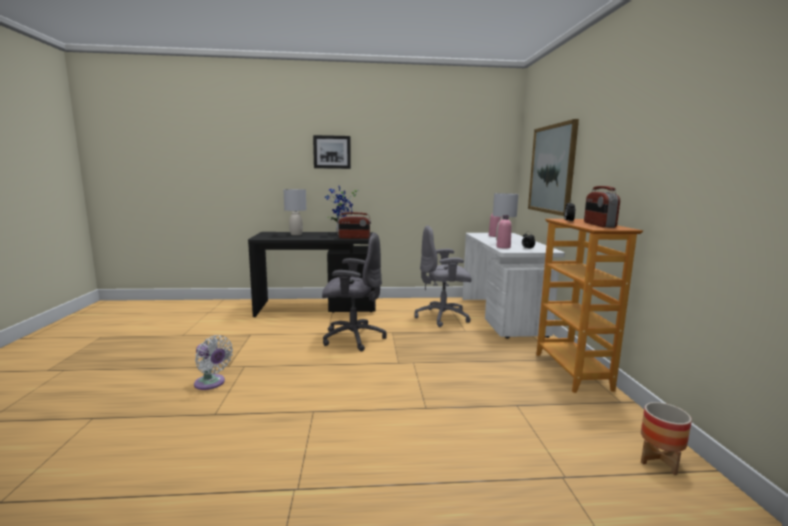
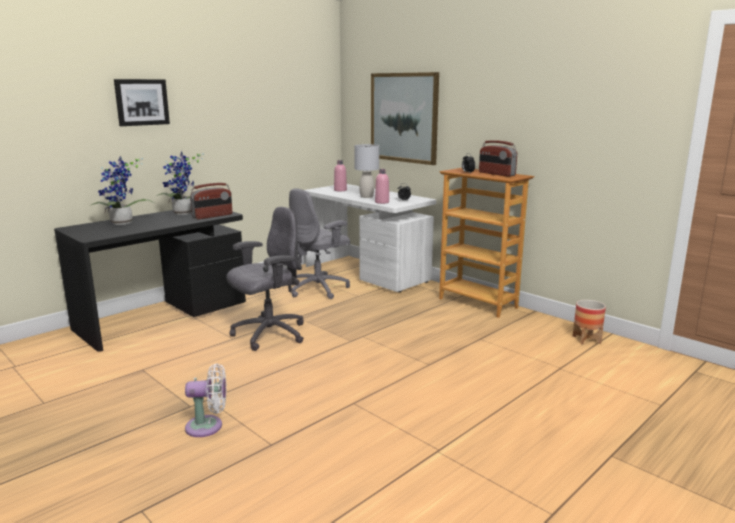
camera: 40 degrees left, 5 degrees up
(296, 234) = (122, 224): grey table lamp -> potted plant

